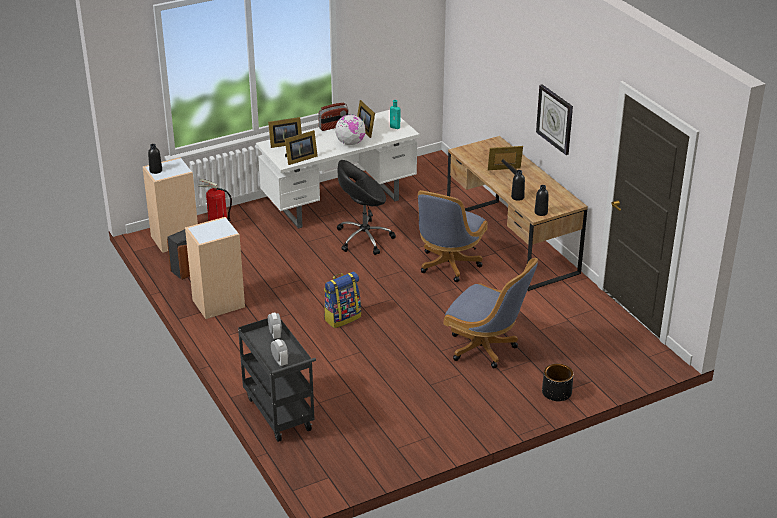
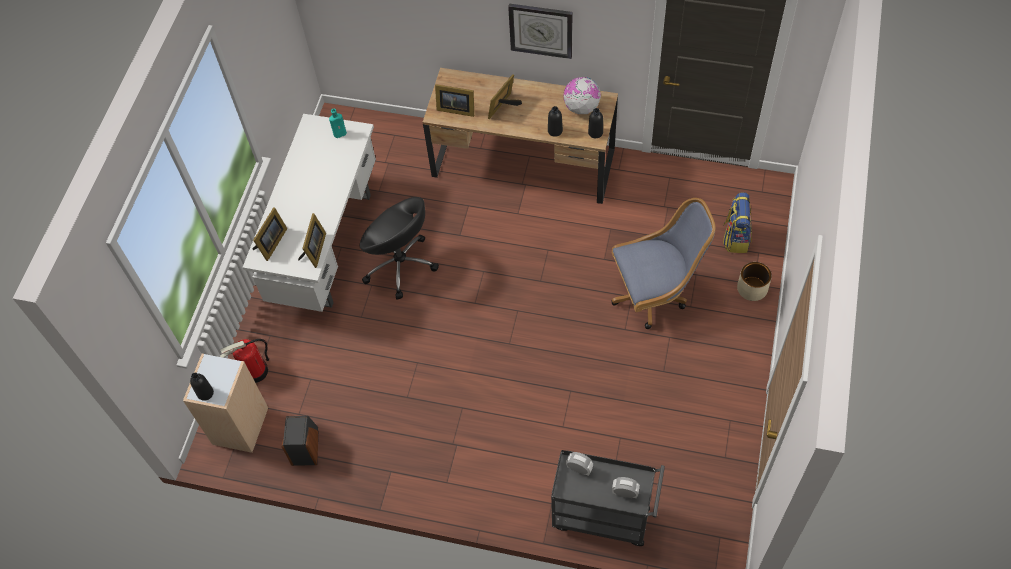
camera: 45 degrees left, 25 degrees up
(217, 303) = (388, 459): bookcase -> none
(333, 126) = (284, 181): radio -> none
(342, 318) = (508, 370): backpack -> backpack (735, 237)
(350, 143) = (330, 189): globe -> globe (581, 107)
(363, 238) = (402, 267): black office chair -> black office chair turned 75 degrees counterclockwise
(366, 129) = (320, 159): picture frame -> picture frame (455, 109)
(447, 268) = (512, 236): blue office chair -> none
(556, 393) = (752, 288): black planter -> beige planter

